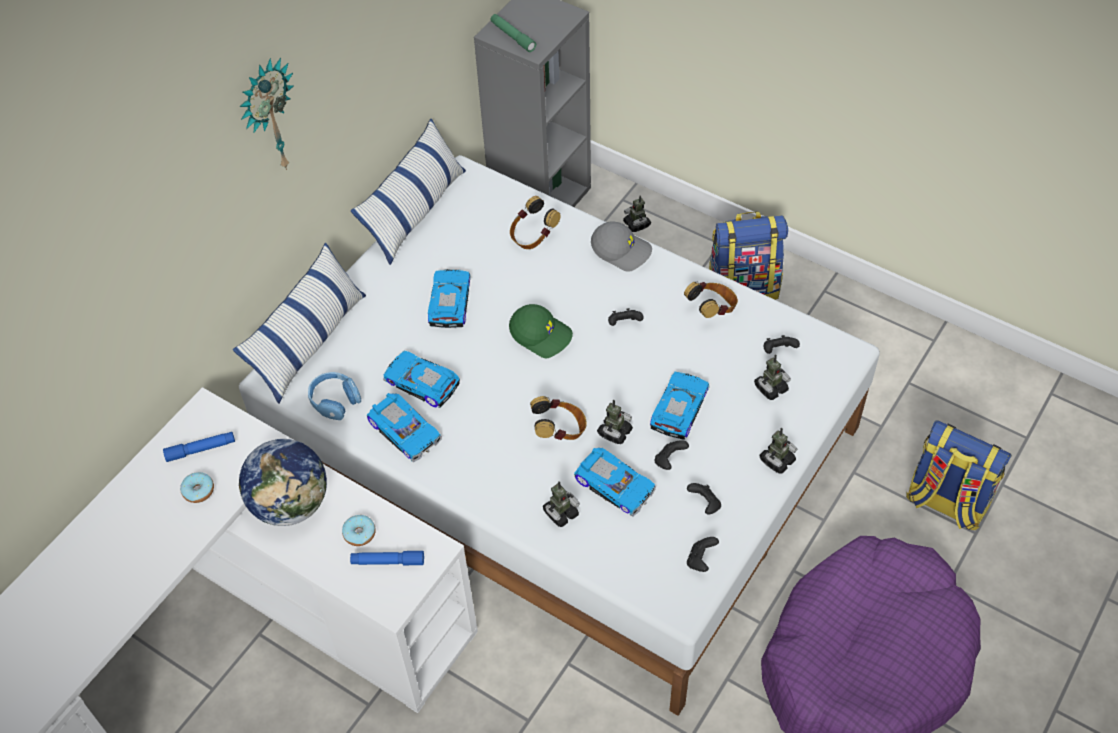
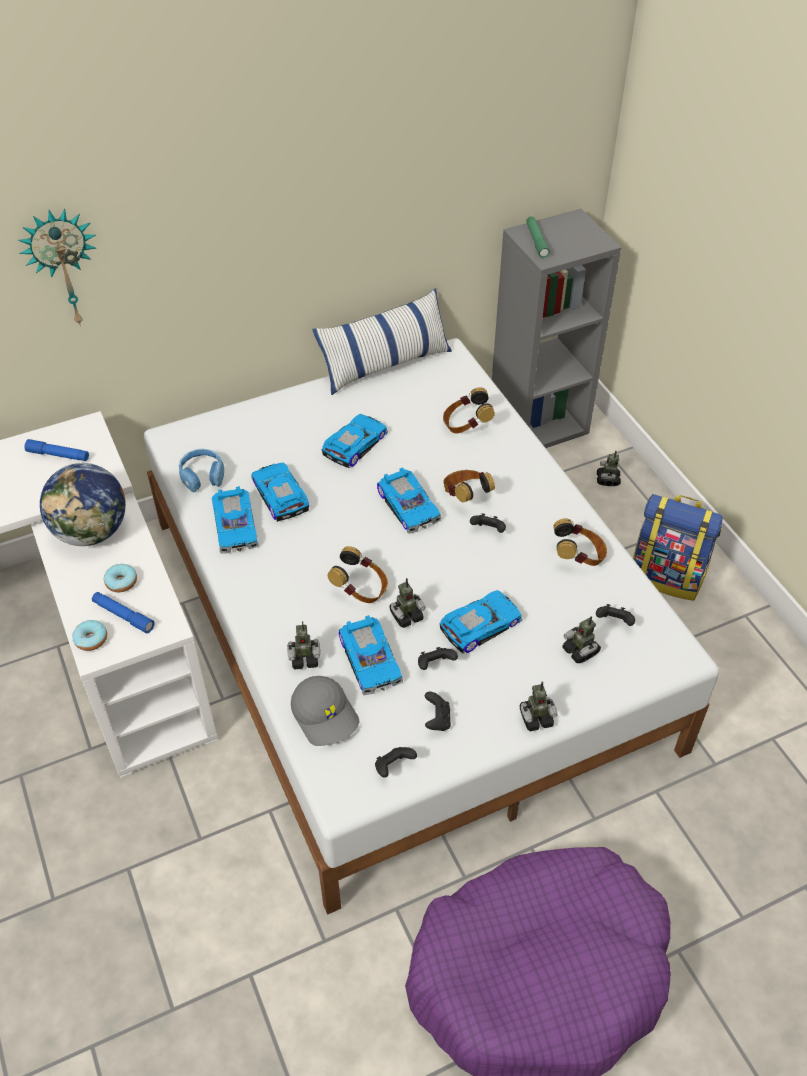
camera: 30 degrees right, 5 degrees down
(198, 491) = (29, 484): donut -> donut (91, 639)
(268, 117) = (232, 190): wall clock -> wall clock (63, 267)
(309, 342) = (221, 423): pillow -> none
(542, 334) = (409, 505): green cap -> toy car
(582, 302) = (465, 496): none -> headphones
(622, 250) = (535, 470): grey cap -> grey cap (326, 715)
(770, 388) = (580, 651): toy robot -> toy robot turned 60 degrees clockwise
(946, 502) = (731, 870): backpack -> none

